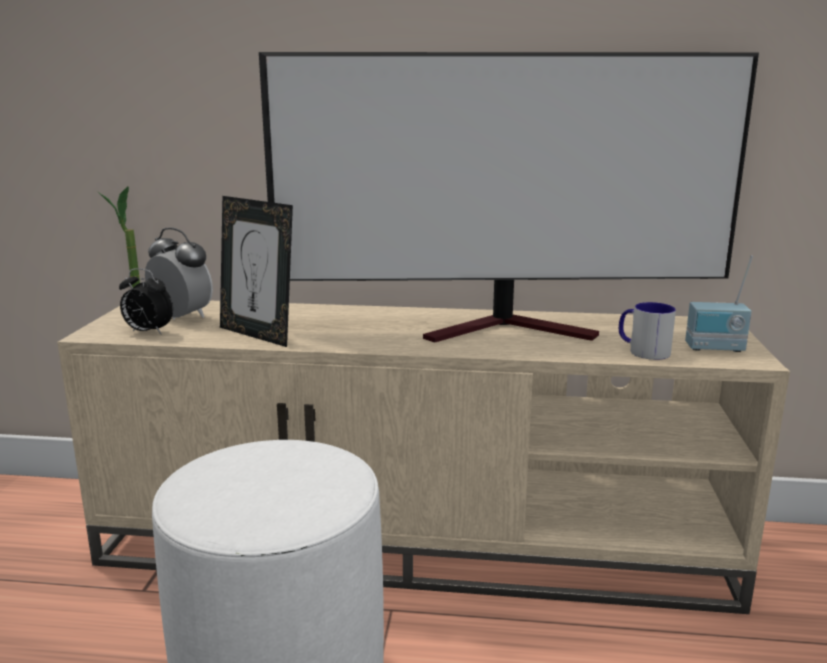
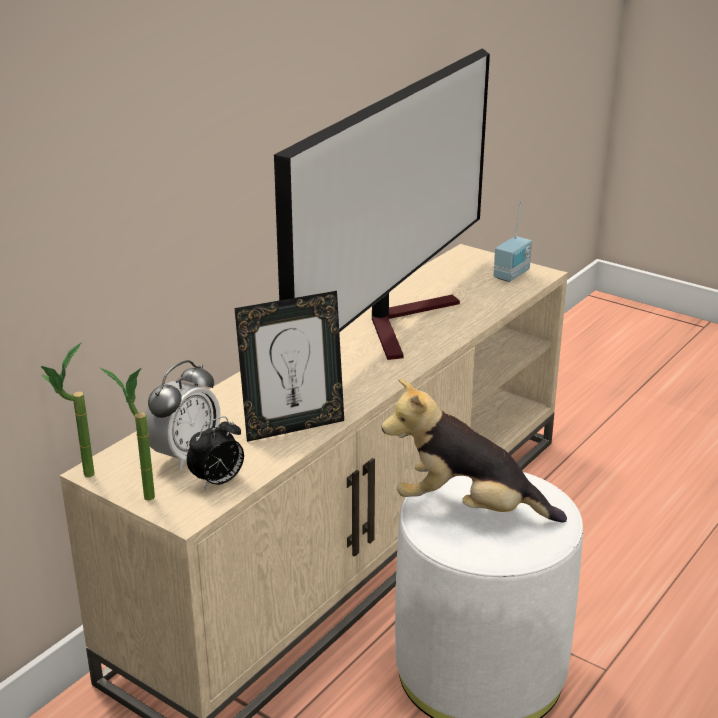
camera: 60 degrees left, 10 degrees up
(117, 318) = (139, 494): none -> potted plant
(182, 317) = (185, 456): alarm clock -> alarm clock turned 150 degrees clockwise
(265, 470) = (468, 509): none -> plush toy
(642, 351) = (494, 297): mug -> none

